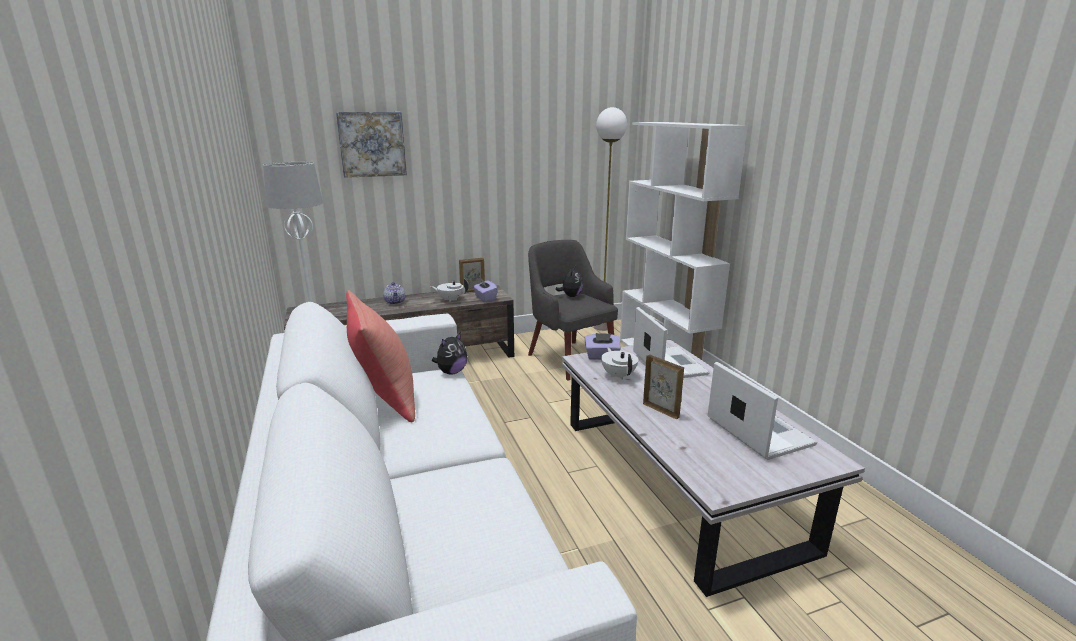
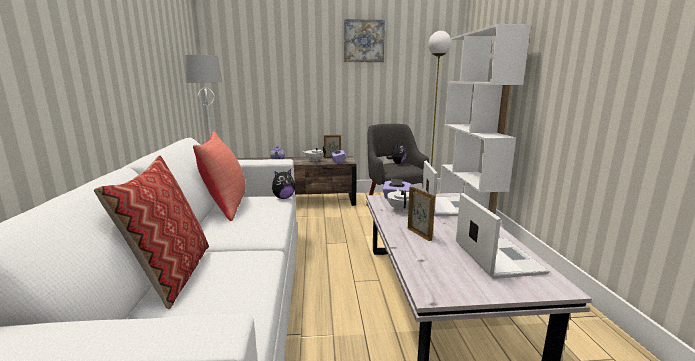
camera: 15 degrees right, 5 degrees down
(372, 144) = (271, 54): picture -> picture (363, 41)
(402, 518) = (172, 274): none -> pillow

